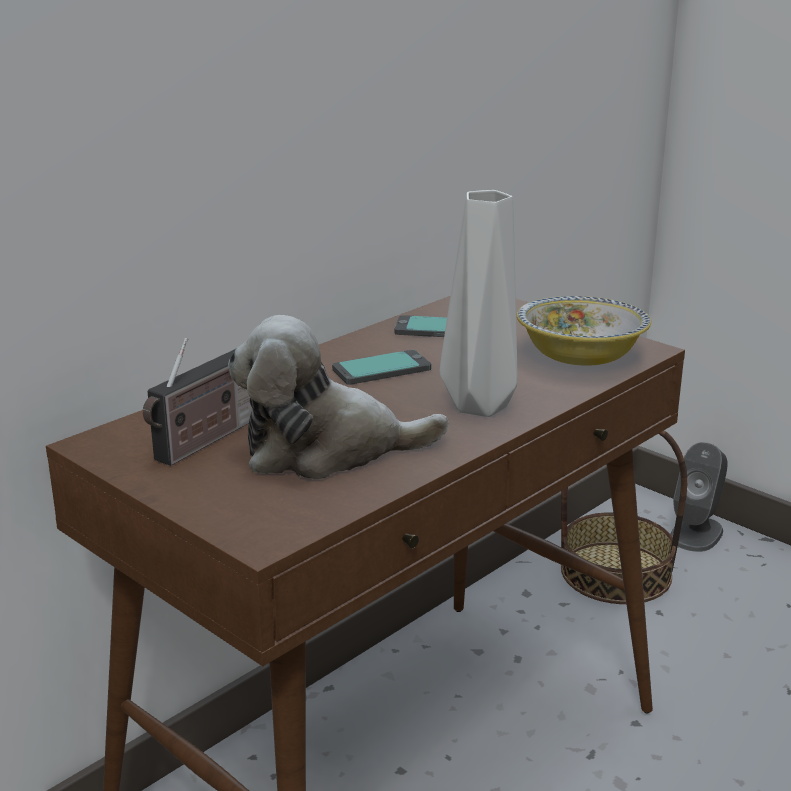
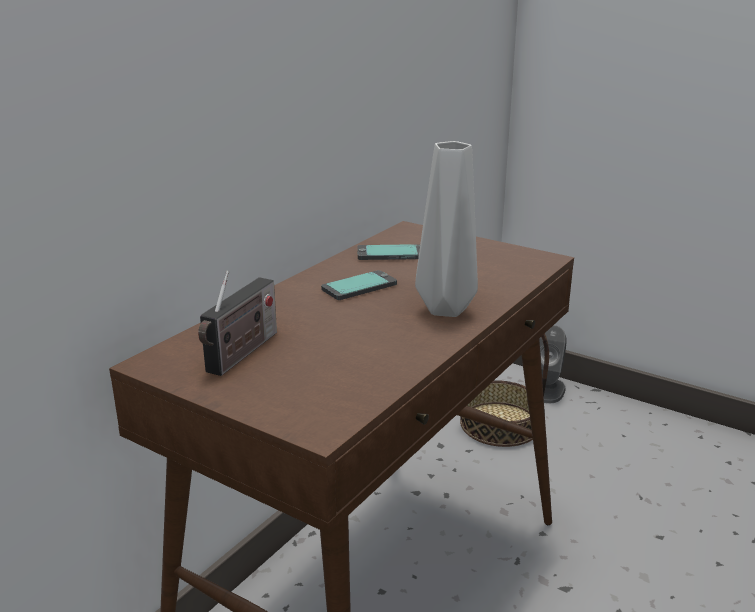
camera: 10 degrees left, 0 degrees up
(326, 450) = (342, 352): plush toy -> none
(580, 358) = (503, 268): bowl -> none

